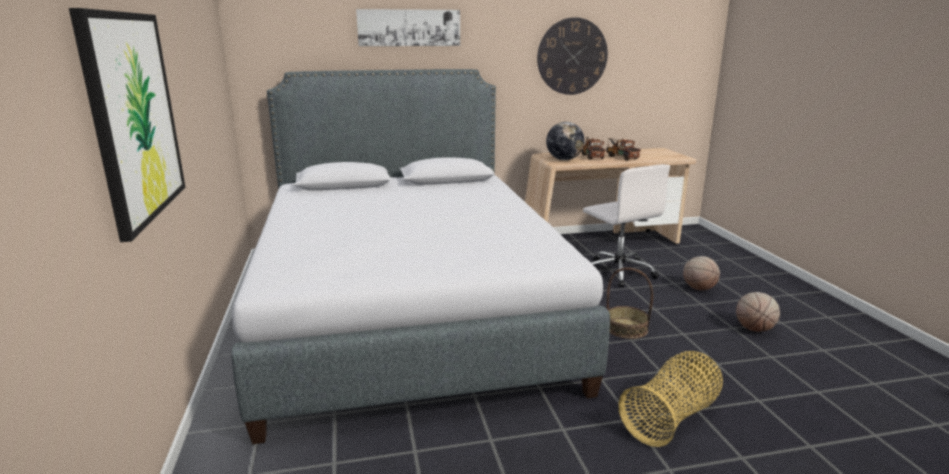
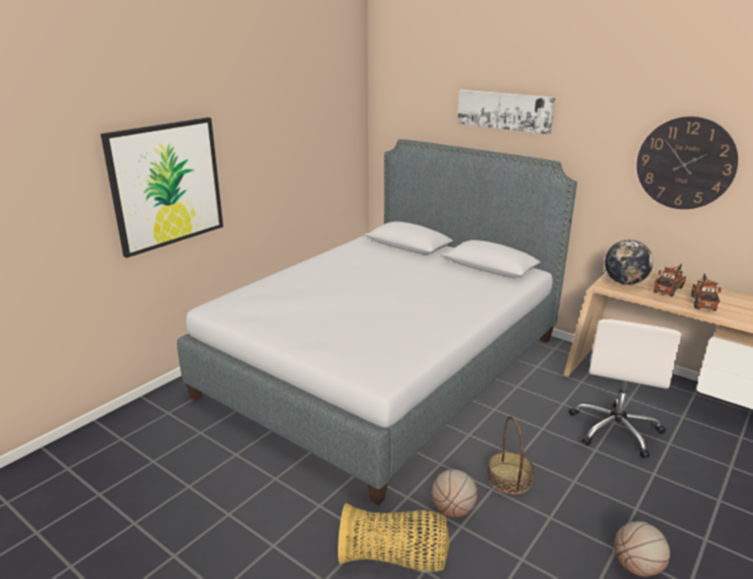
camera: 50 degrees right, 5 degrees up
(699, 288) = (672, 495): basketball -> basketball (453, 510)

